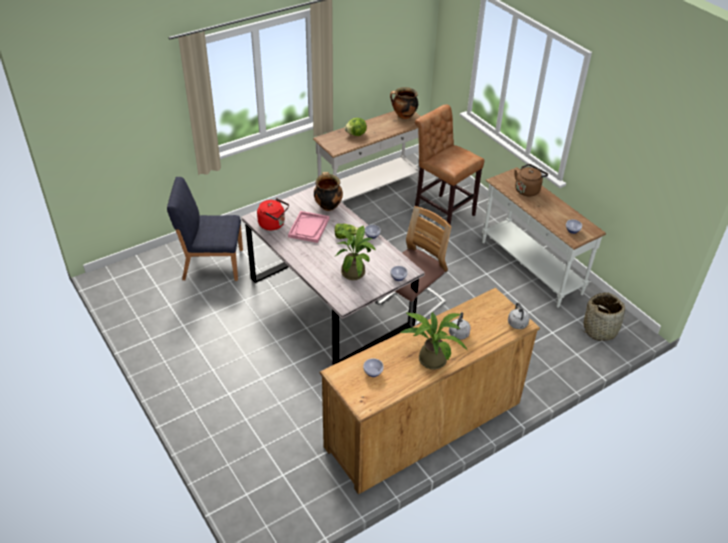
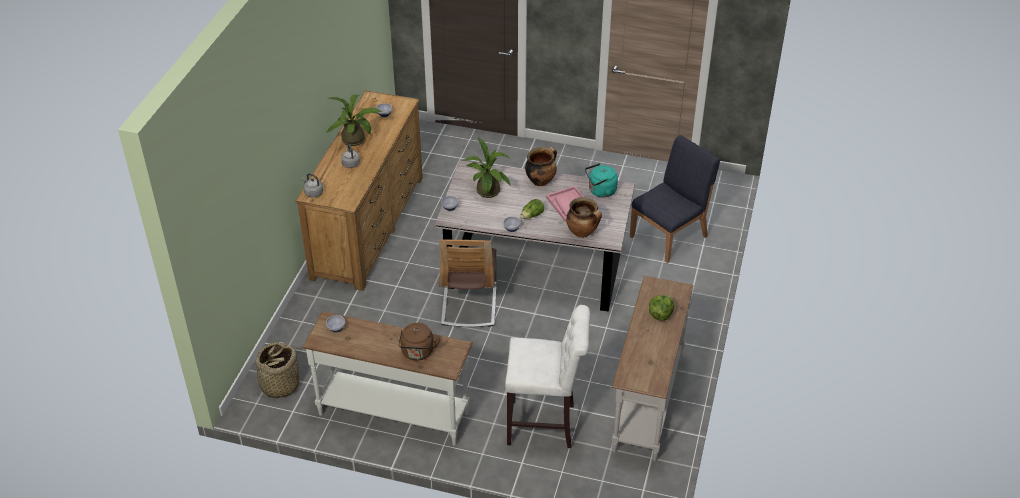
camera: 140 degrees right, 0 degrees up
(273, 224) = (600, 191): red kettle -> turquoise kettle
(403, 116) = (649, 375): cooking pot -> cooking pot (541, 181)
(441, 212) = (545, 425): brown stool -> white stool

